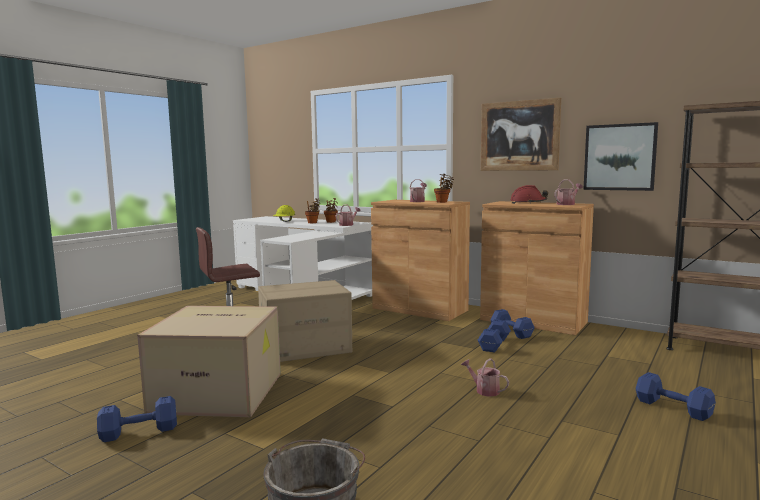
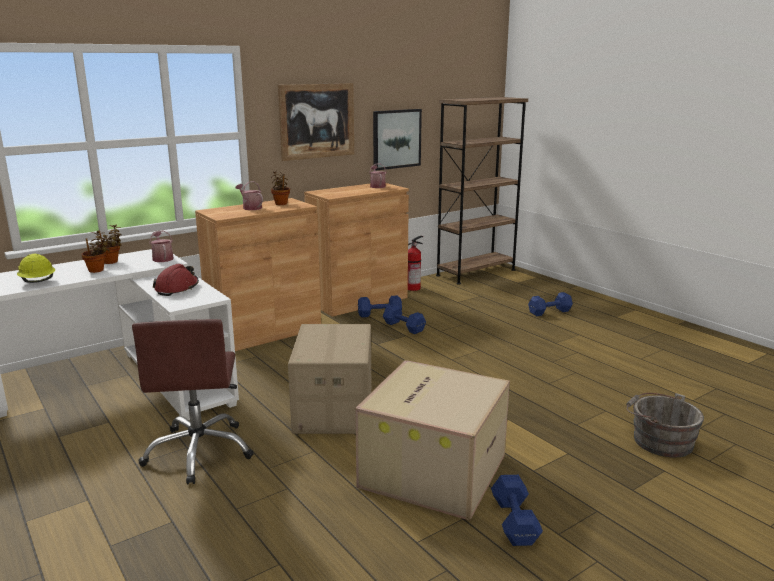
camera: 70 degrees left, 10 degrees up
(484, 390) = (496, 352): watering can -> none
(528, 203) = (347, 190): red hard hat -> red hard hat (177, 288)
(608, 333) = (413, 288): none -> fire extinguisher

